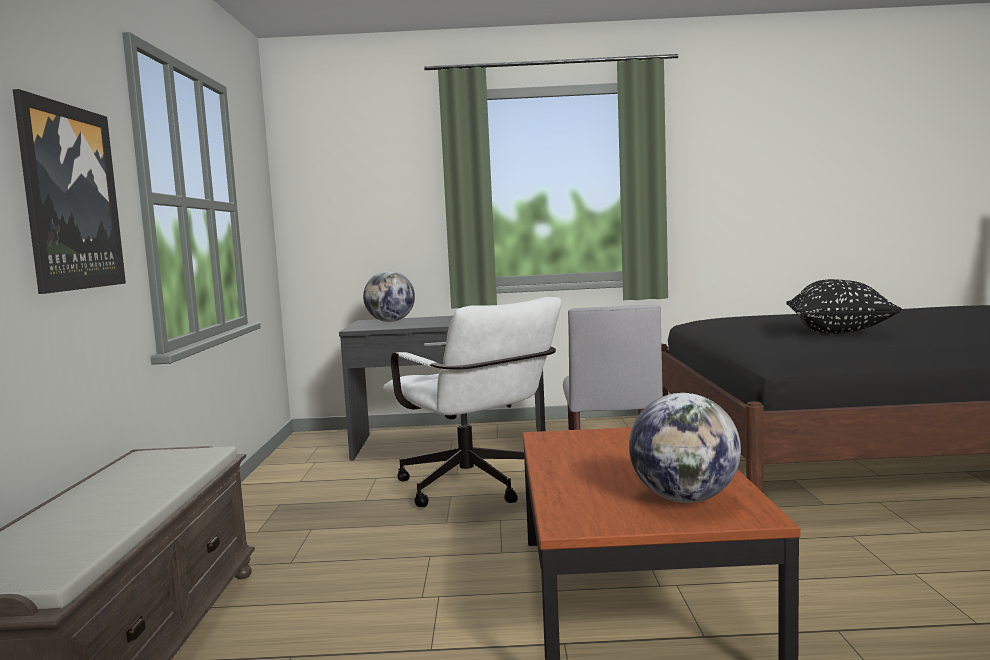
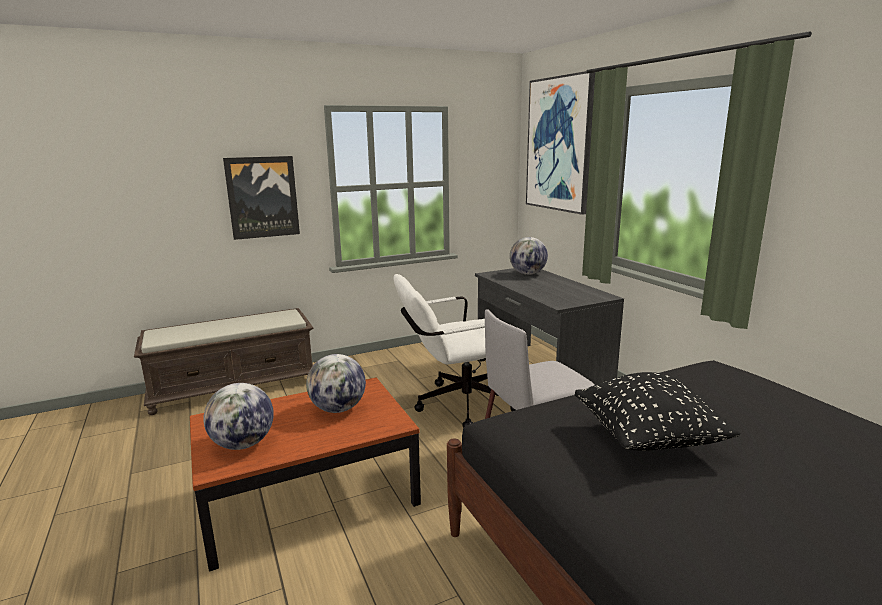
camera: 65 degrees right, 10 degrees up
(366, 157) = (561, 144): none -> picture
(475, 488) = (456, 405): white office chair -> white office chair turned 45 degrees clockwise
(609, 451) = (338, 409): none -> globe

